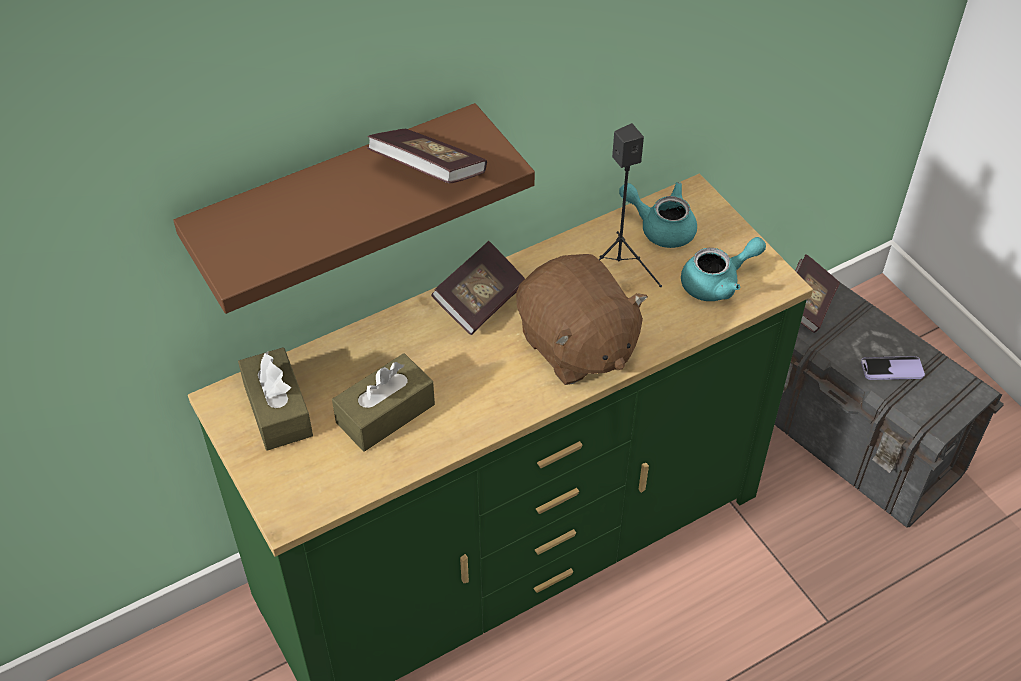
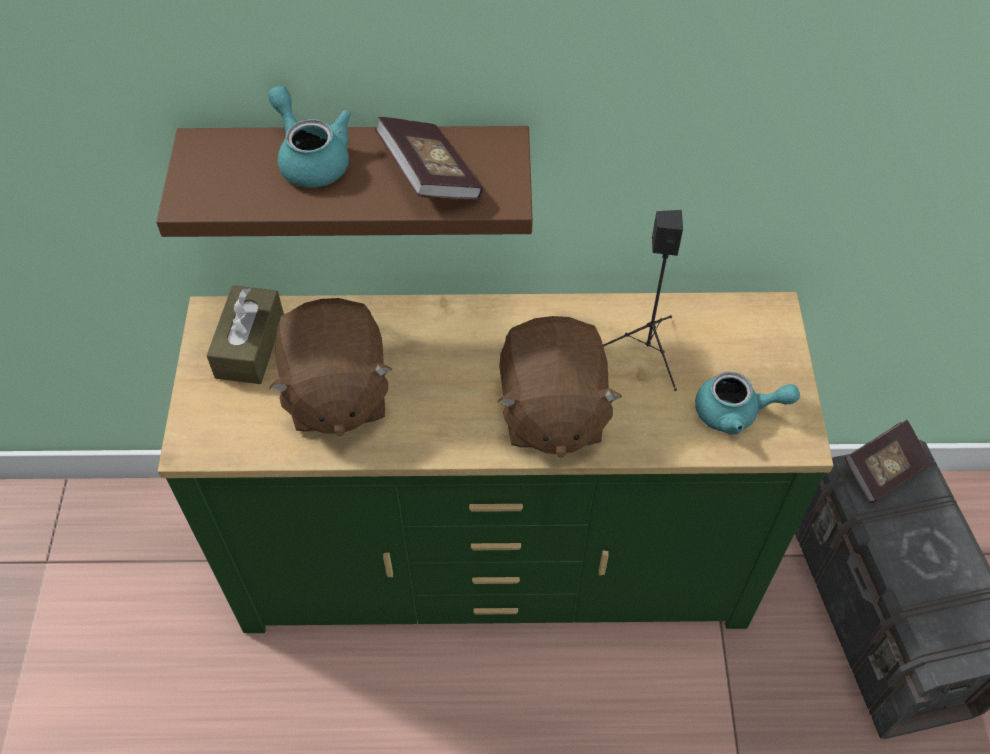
camera: 30 degrees right, 5 degrees up
(385, 413) = (335, 393): brown tissue box -> brown plush toy
(480, 301) = (493, 326): book -> none
(660, 227) = (717, 330): turquoise teapot -> turquoise teapot (311, 158)
(892, 369) = (930, 579): phone -> none

